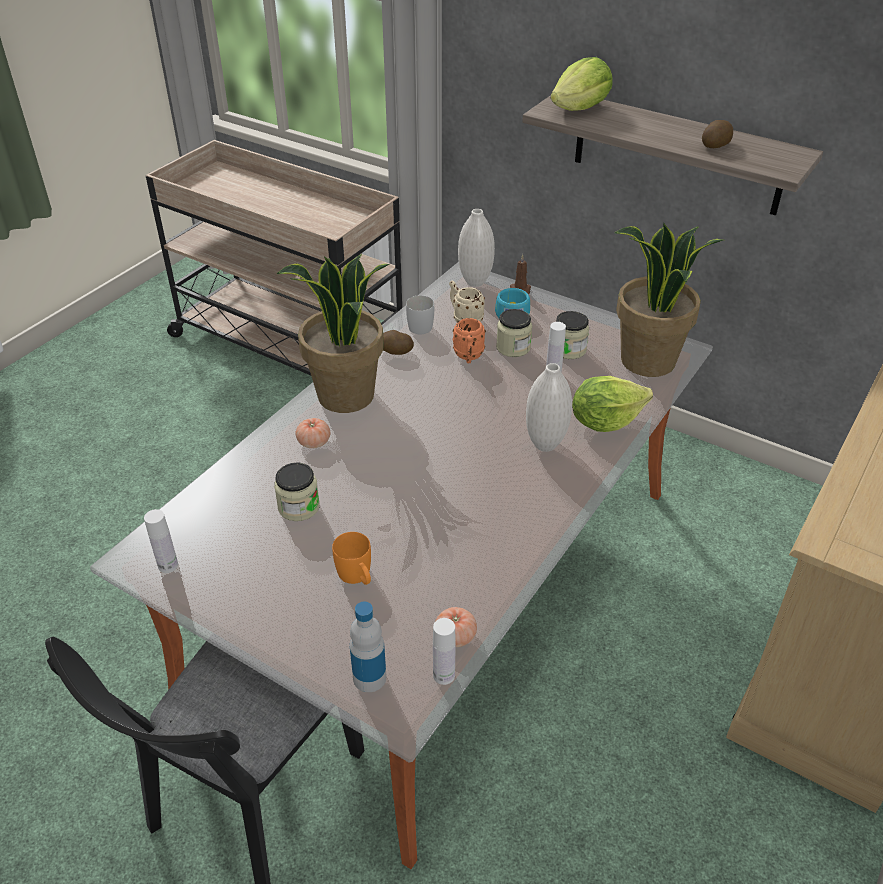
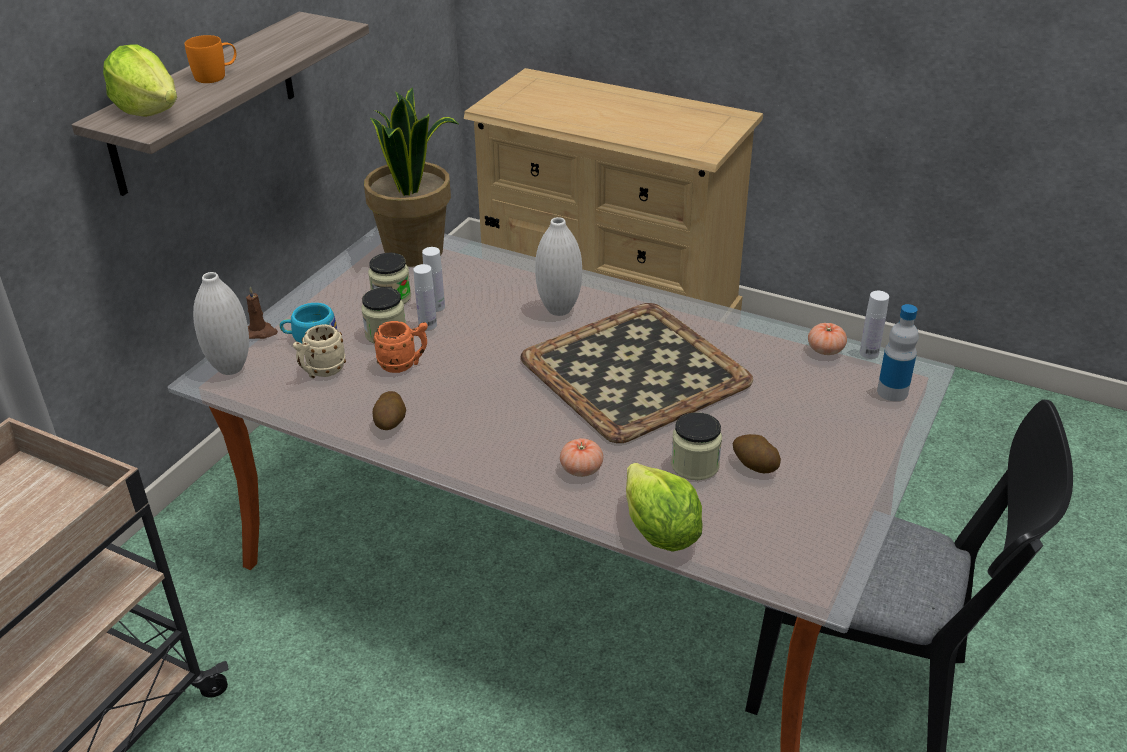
camera: 95 degrees left, 5 degrees down
(168, 565) = (819, 553): white bottle -> white bottle (427, 325)
(346, 396) = (488, 454): potted plant -> none
(357, 577) = (780, 412): orange mug -> orange mug (216, 76)
(418, 325) = (329, 408): white mug -> none
(439, 486) = (637, 371): none -> tray
(605, 421) = (517, 277): lettuce -> lettuce (659, 532)
(715, 145) = (275, 49): potato -> potato (754, 465)

